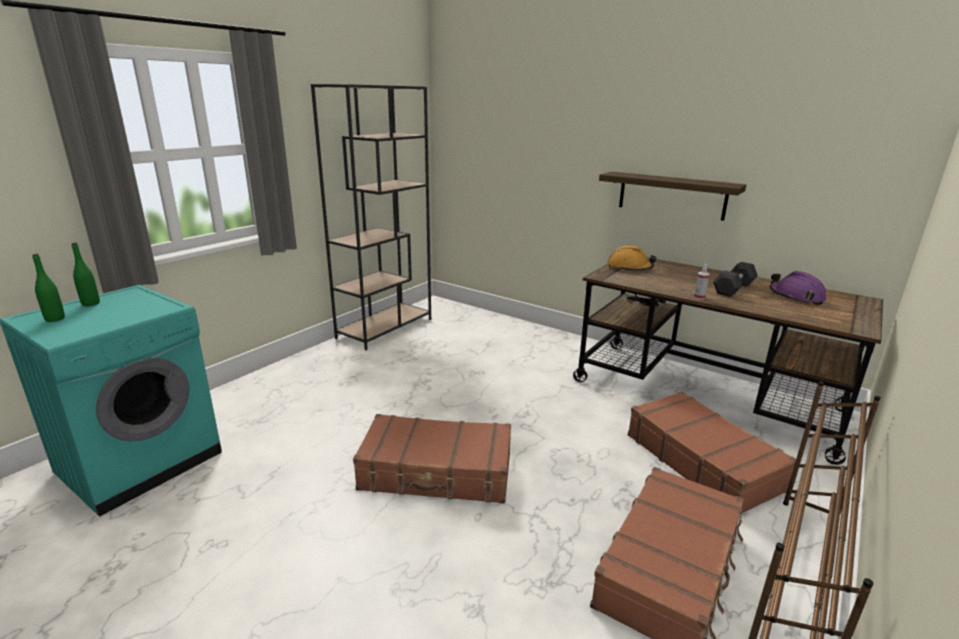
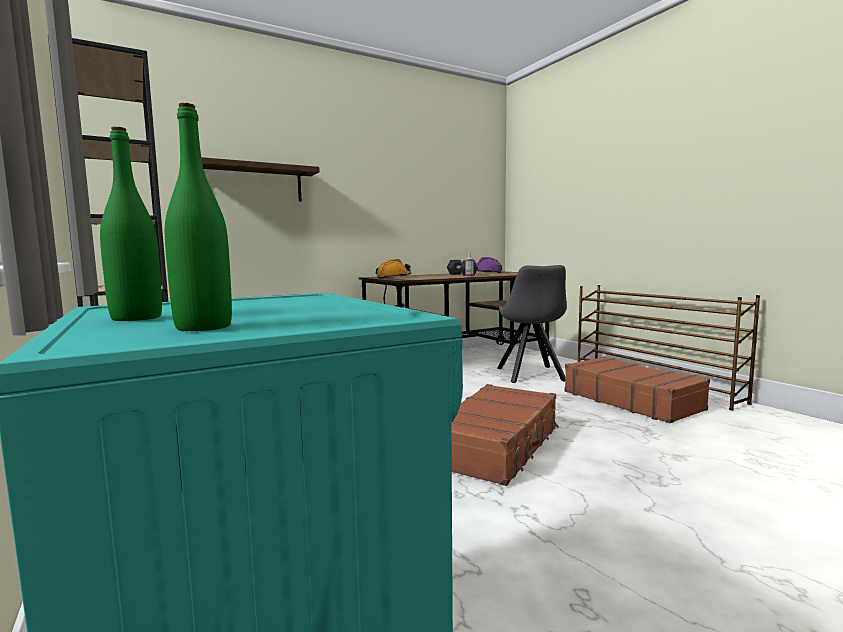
camera: 65 degrees left, 15 degrees down
(671, 195) = (383, 224): shelf -> shelf (253, 183)
(702, 461) = (531, 374): brown suitcase -> grey chair

